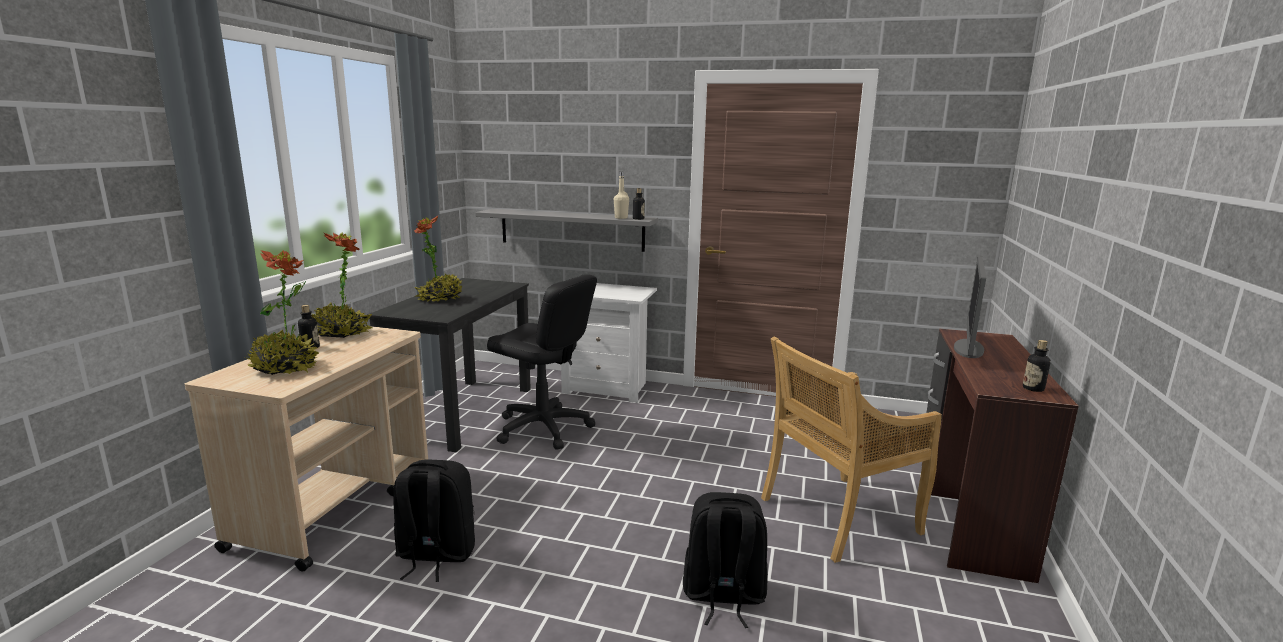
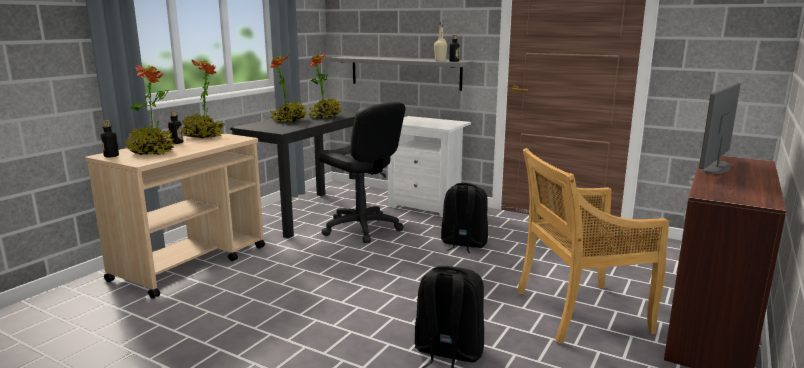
camera: 15 degrees right, 0 degrees up
(435, 555) = (243, 300): black backpack -> black backpack (463, 244)
(483, 290) = (325, 116): none -> potted plant
(1033, 388) = (750, 196): bottle -> bottle (111, 156)

